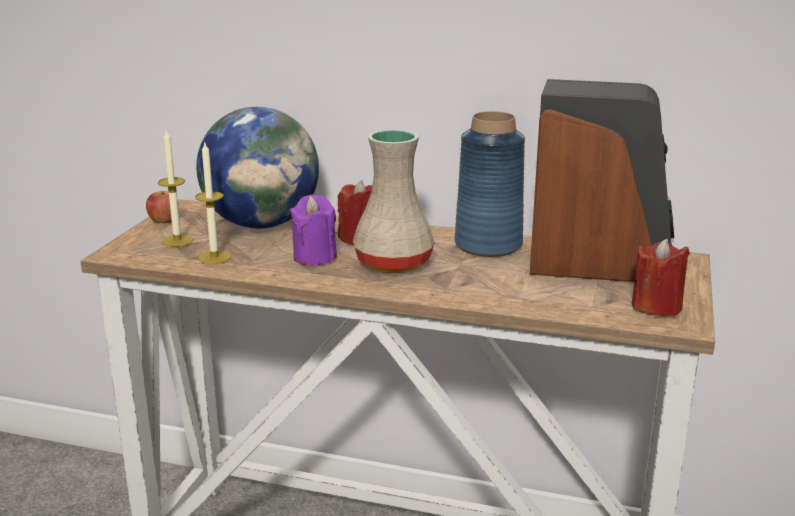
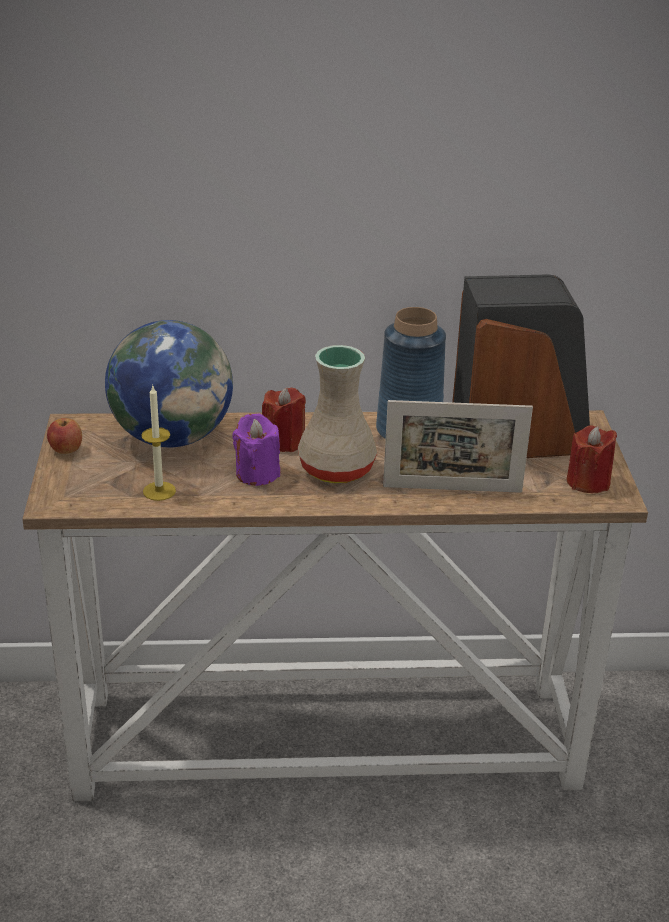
camera: 20 degrees left, 10 degrees up
(177, 241) = (103, 475): candle -> none
(500, 292) = (452, 489): none -> picture frame

